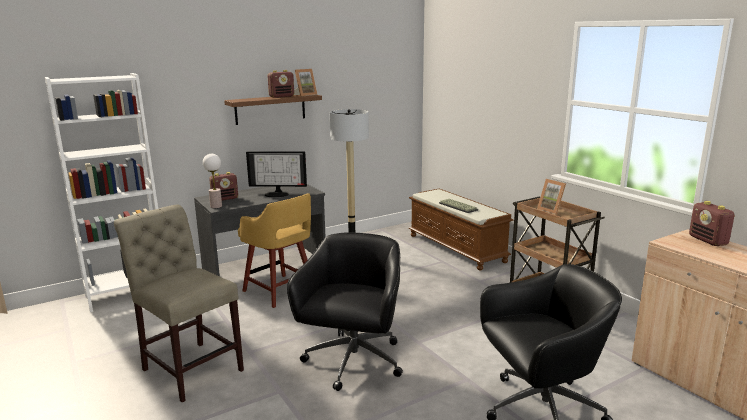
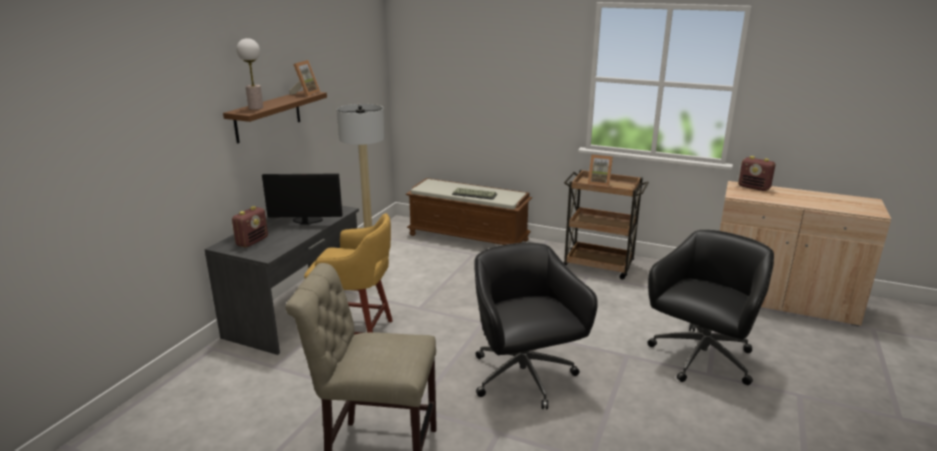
camera: 35 degrees left, 5 degrees up
(128, 294) = (162, 402): white bookcase -> none
(216, 206) = (259, 254): table lamp -> table lamp (255, 108)
(277, 194) = (306, 221): monitor -> monitor turned 150 degrees counterclockwise
(282, 96) = (284, 99): radio -> none

